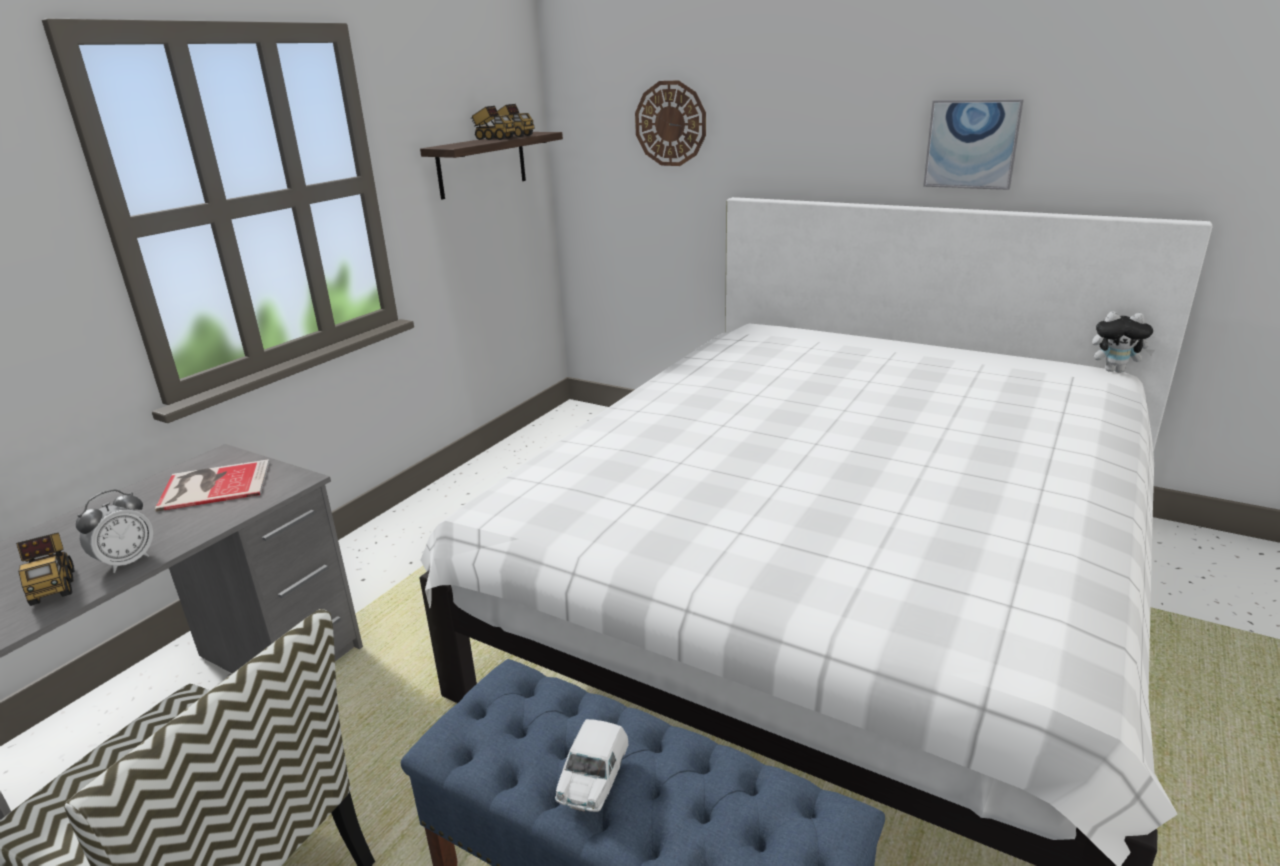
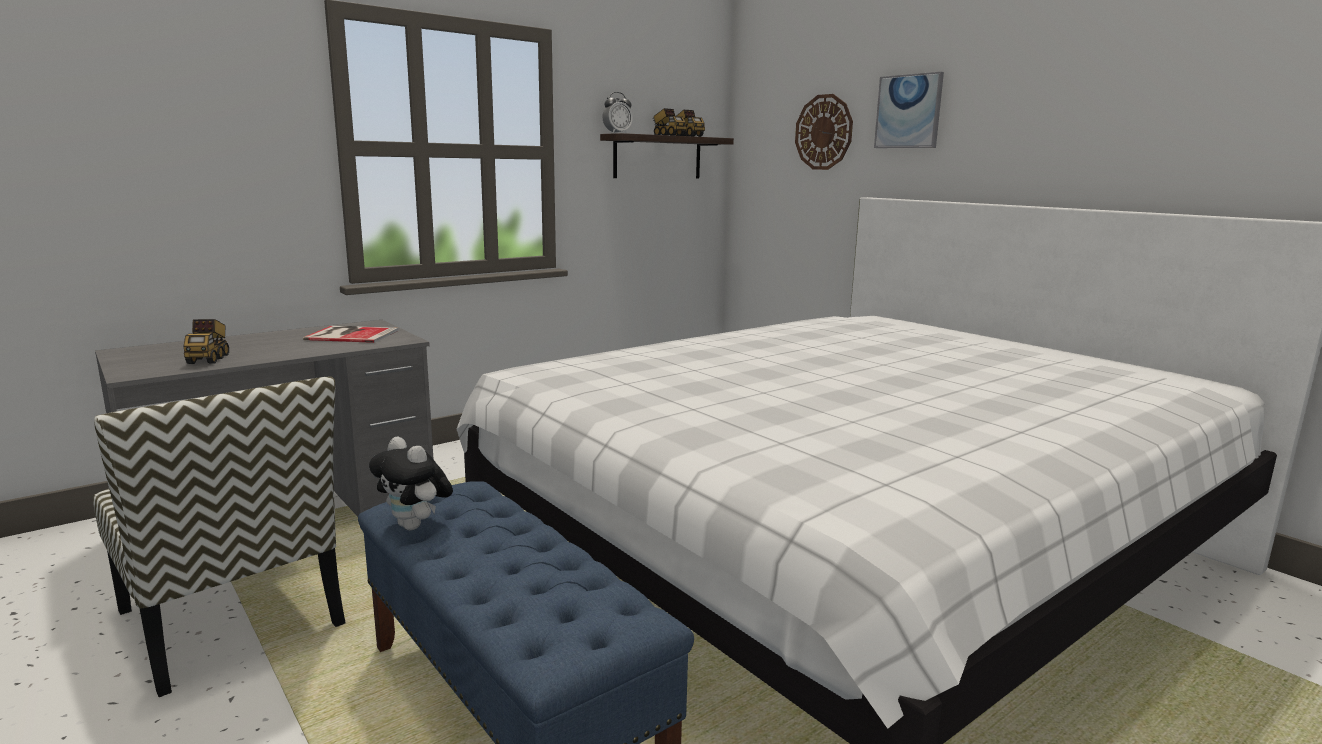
camera: 20 degrees right, 10 degrees down
(127, 562) = (260, 356): alarm clock -> alarm clock (617, 133)
(593, 781) = (471, 549): white toy car -> none
(971, 144) = (1090, 145): picture -> picture (908, 111)
(1115, 370) = (1230, 384): plush toy -> plush toy (415, 526)

